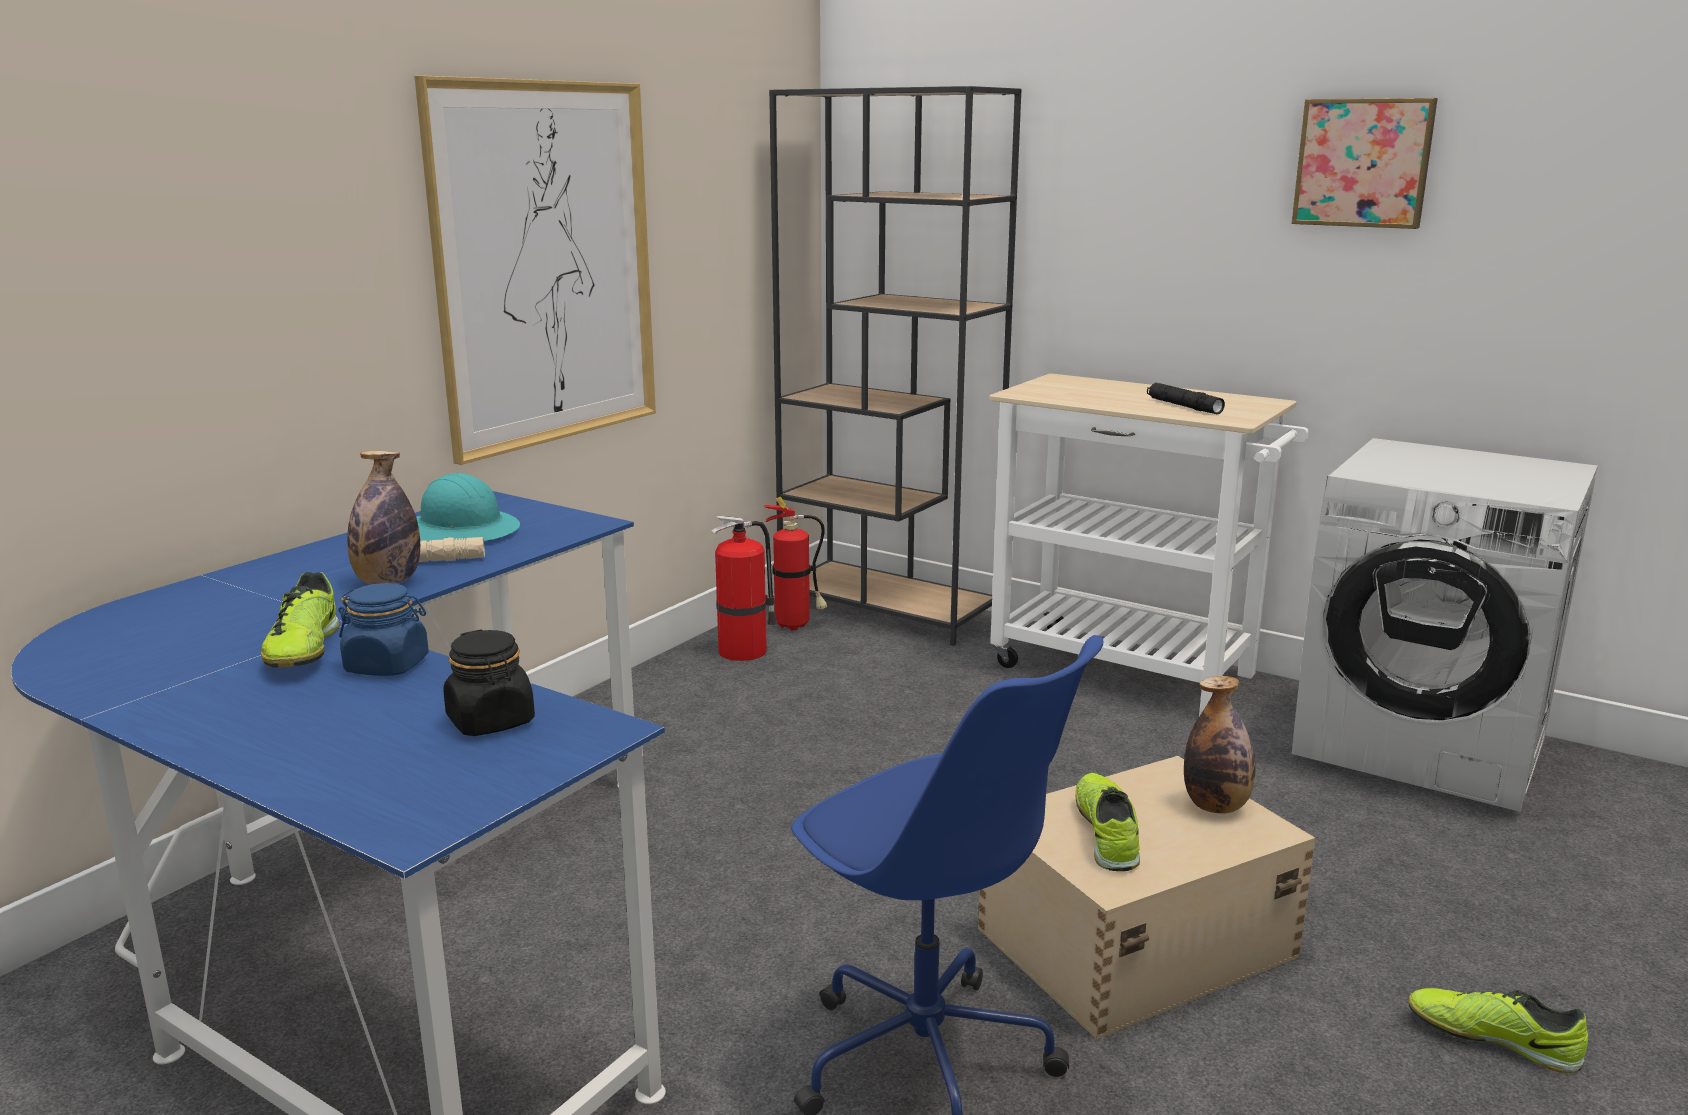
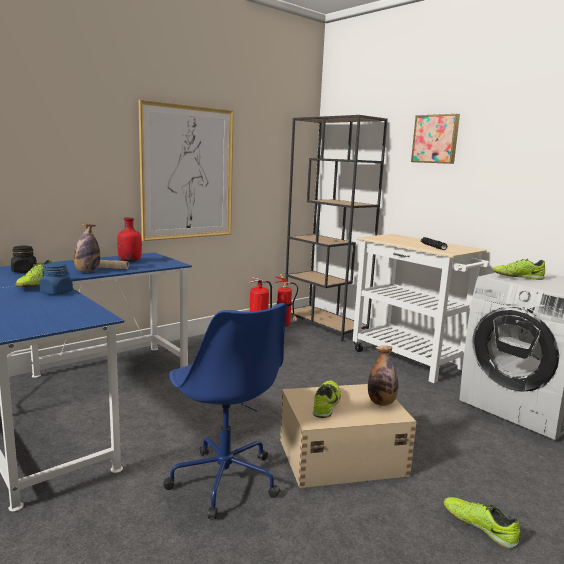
camera: 15 degrees right, 5 degrees down
(462, 530) = (130, 261): turquoise hard hat -> red bottle
(491, 721) = (68, 310): black jar -> black jar (24, 271)
(1363, 163) = (518, 148): picture -> picture (436, 139)
(1404, 468) = (517, 277): none -> shoe

